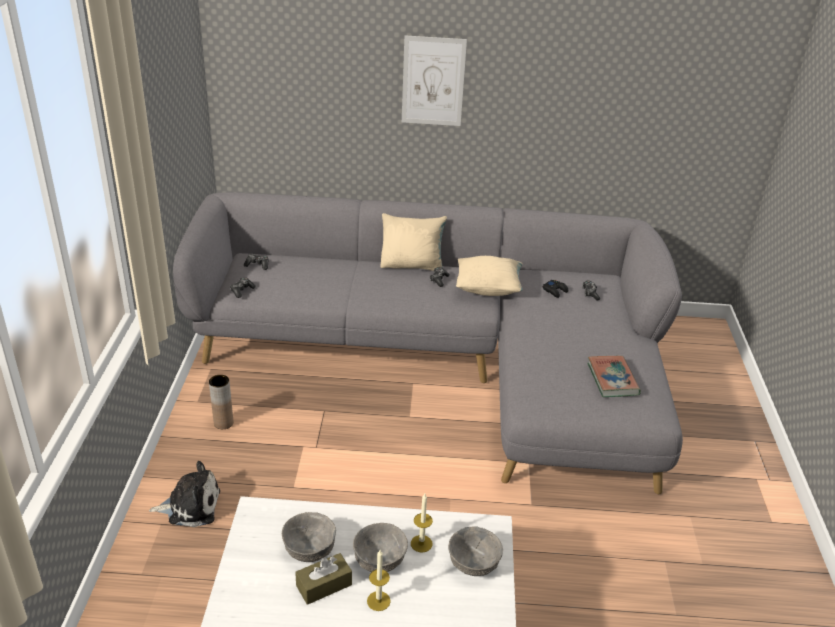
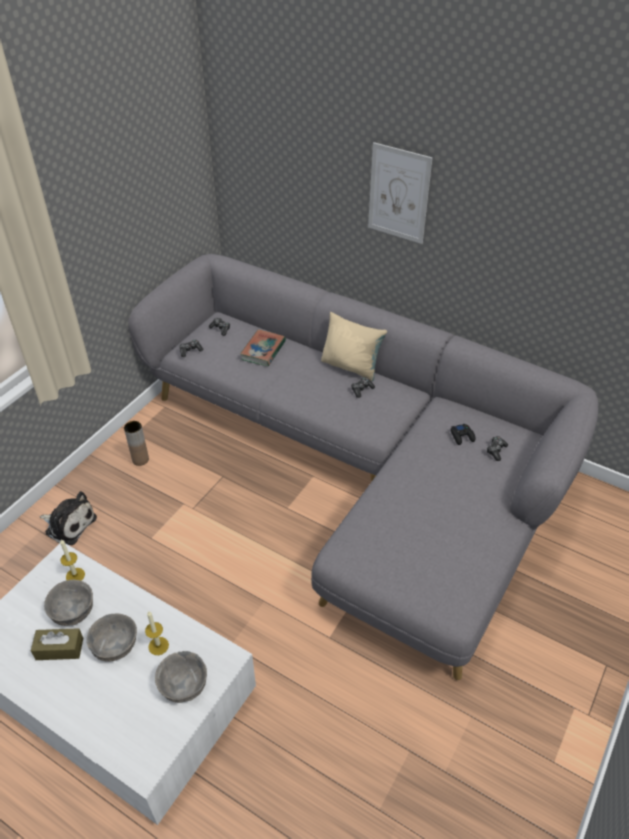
camera: 30 degrees right, 10 degrees up
(378, 601) = (87, 683): candle -> candle (75, 575)
(488, 289) = (401, 413): beige pillow -> none
(612, 379) = (439, 555): book -> book (263, 350)

